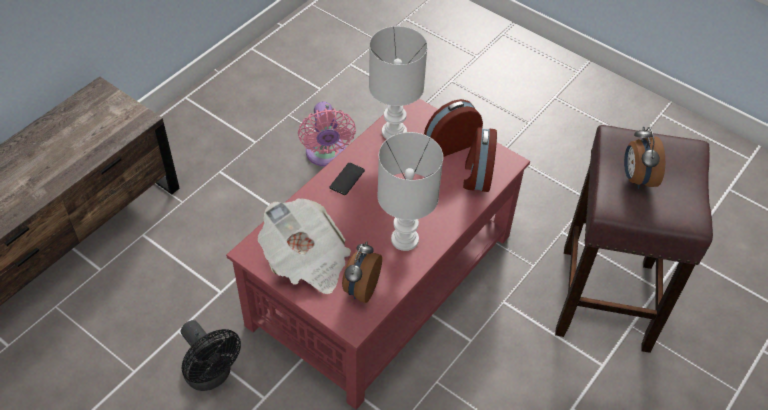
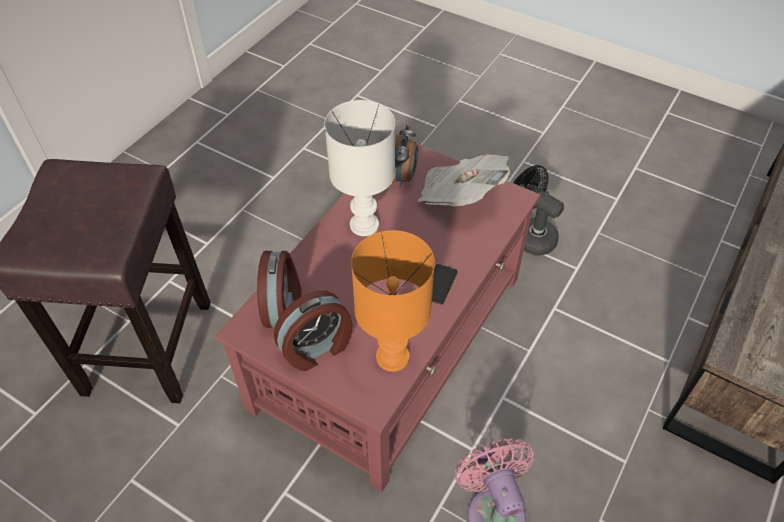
camera: 175 degrees right, 0 degrees up
(393, 132) = (394, 357): white table lamp -> orange table lamp
(636, 178) = (101, 208): alarm clock -> none

